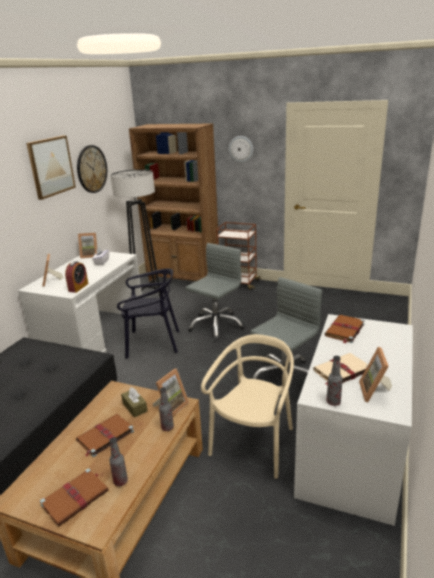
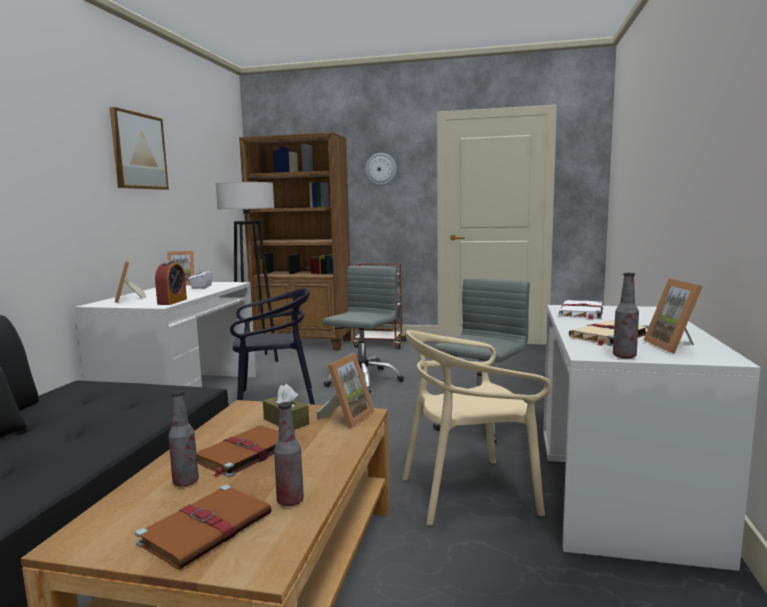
camera: 10 degrees left, 15 degrees down
(91, 169) = (189, 176): wall clock -> none
(167, 427) = (350, 437): bottle -> bottle (185, 482)
(254, 443) = (469, 493): beige chair -> beige chair turned 120 degrees counterclockwise
(344, 330) = (581, 312): brown book -> white book

